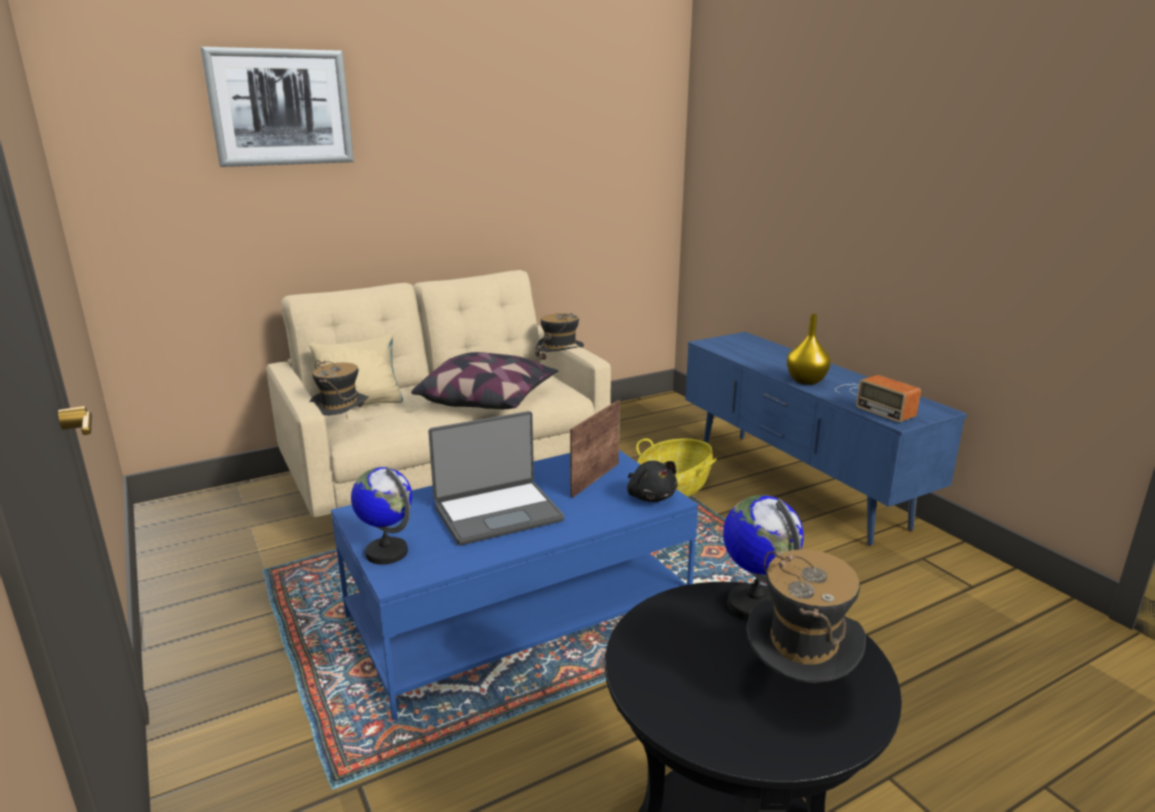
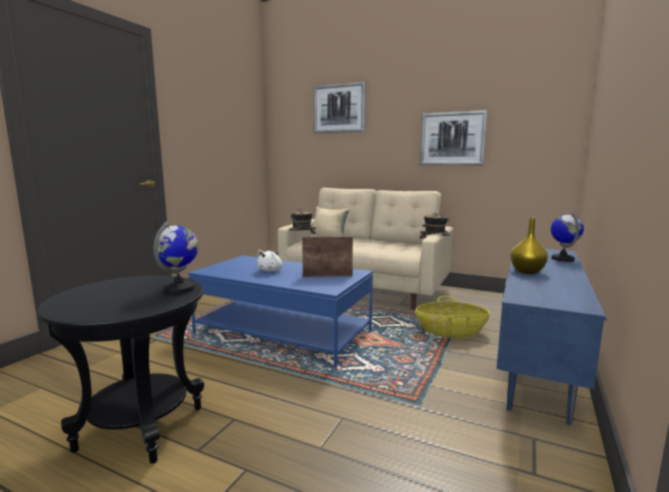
camera: 55 degrees right, 10 degrees down
(387, 552) = (220, 266): globe -> globe (562, 259)
(489, 401) = (371, 248): pillow -> none
(497, 513) = (271, 270): laptop -> white plush toy
(519, 174) = (452, 139): none -> picture
(650, 496) = (327, 286): black plush toy -> none
(798, 688) = (109, 304): hat -> none
(873, 401) = (541, 289): radio -> none

